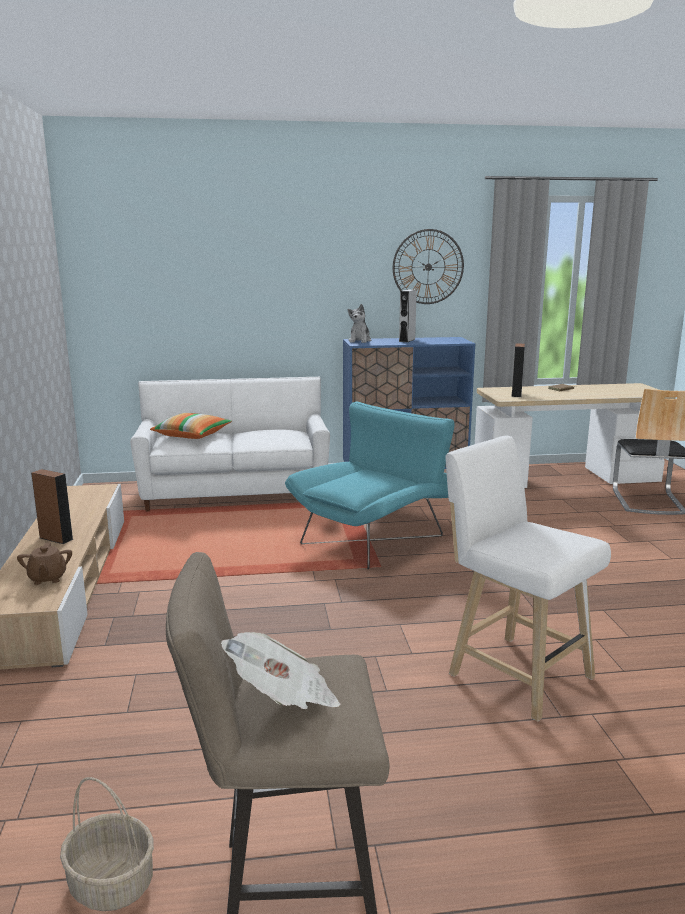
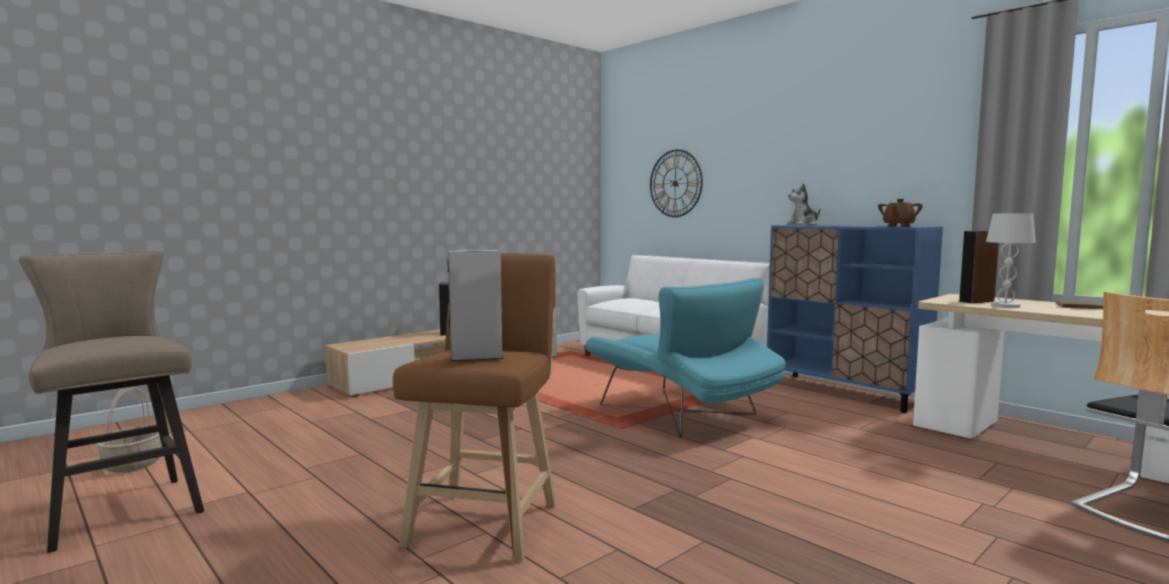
camera: 55 degrees right, 10 degrees down
(47, 578) = (387, 343): brown teapot -> brown teapot (898, 226)
(192, 435) = (635, 300): pillow -> none
(283, 698) = (96, 337): newspaper -> none
(377, 536) = (683, 414): turquoise armchair -> turquoise armchair turned 45 degrees clockwise
(407, 340) = (854, 225): grey speaker -> grey speaker (476, 357)
(428, 267) = (902, 140): wall clock -> wall clock (675, 183)
(514, 672) = (487, 520): white stool -> brown stool
(540, 396) = (1005, 306): none -> white table lamp

